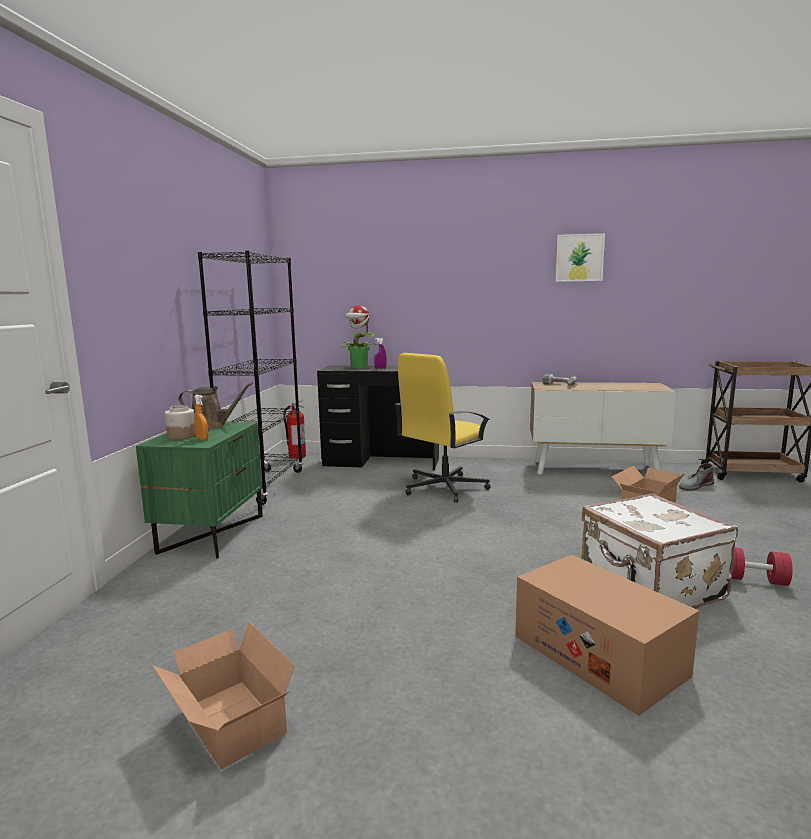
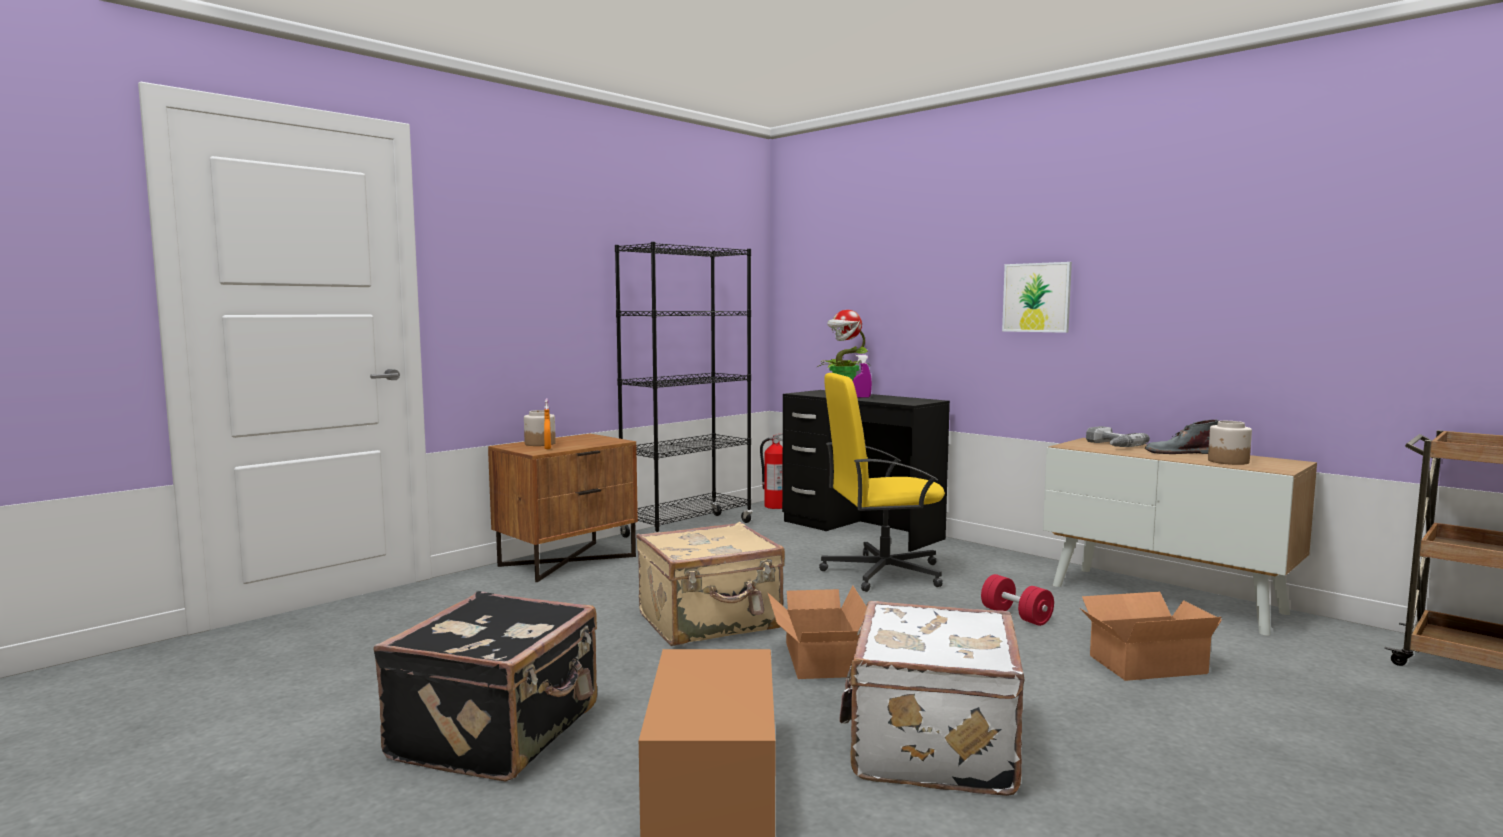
camera: 35 degrees right, 5 degrees down
(211, 426) = (587, 439): brown watering can -> none
(211, 533) = (567, 560): green nightstand -> brown nightstand
(229, 725) = (337, 701): cardboard box -> cardboard box (817, 660)
(405, 550) = (710, 622): none -> beige suitcase
(417, 687) = (500, 733): none -> black suitcase
(579, 258) = (1168, 237): picture -> picture (1036, 297)
(632, 387) = (1228, 461): none -> jar
(695, 486) = (1314, 661): grey boot -> grey boot (1182, 452)
(754, 580) = (1118, 796): red dumbbell -> red dumbbell (1016, 616)

